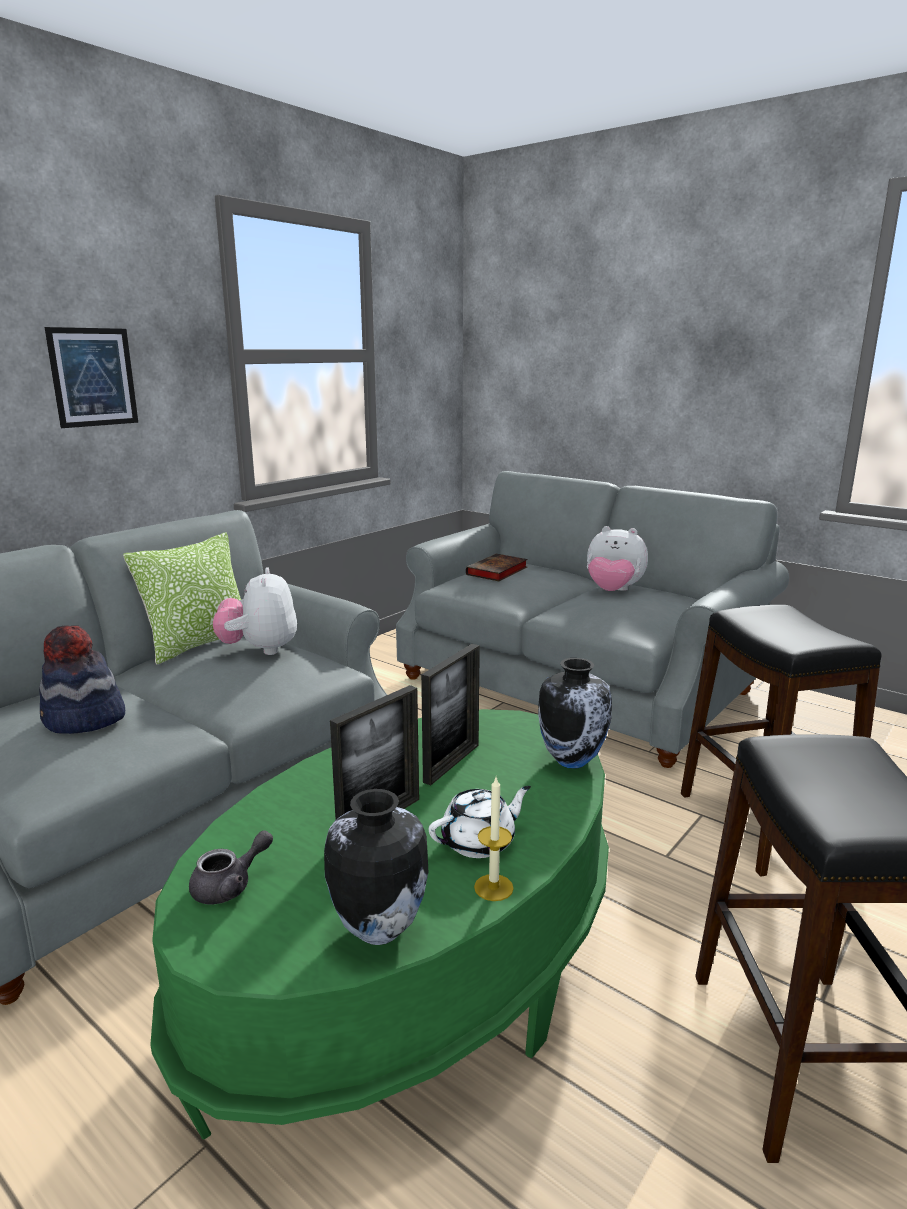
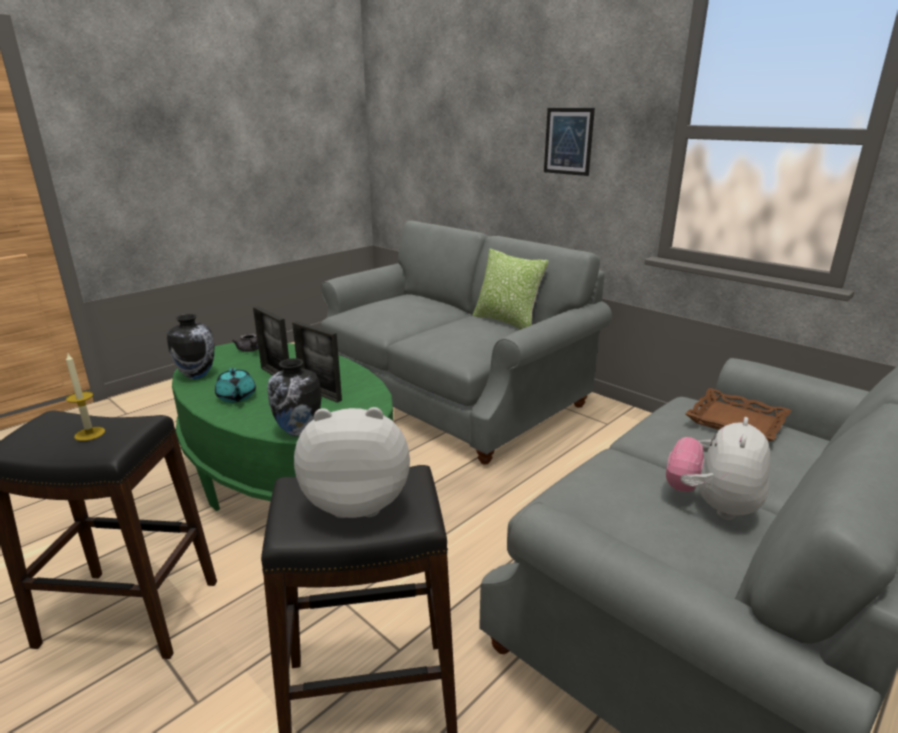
camera: 95 degrees right, 5 degrees up
(84, 720) = (393, 307): hat -> none
(260, 650) = (484, 333): plush toy -> plush toy (357, 502)
(479, 842) = (236, 397): white teapot -> turquoise teapot
(493, 887) = (199, 398): candle -> candle (89, 434)
(496, 572) = (736, 422): book -> brown tray

